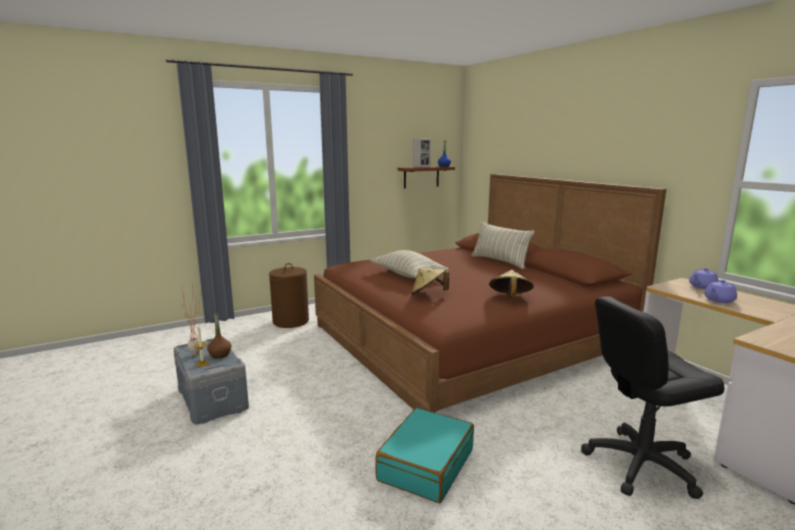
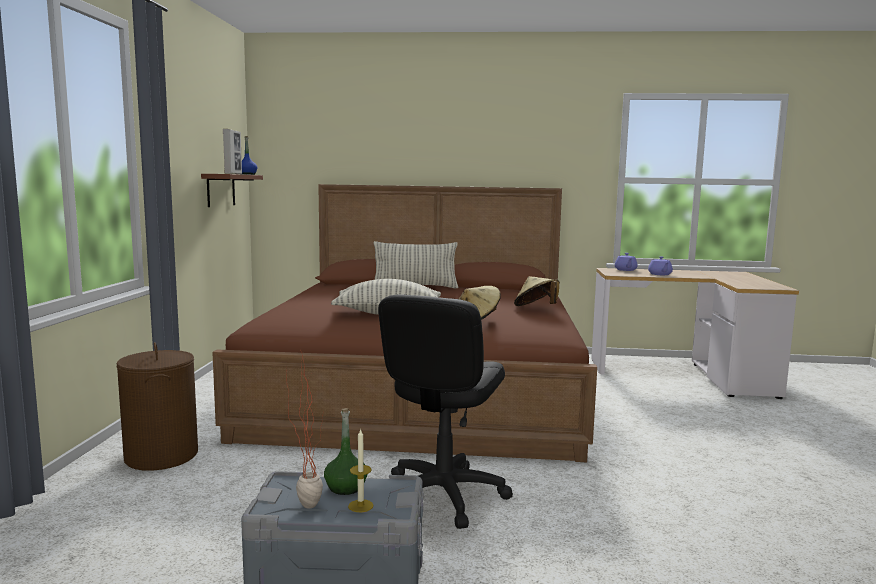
camera: 55 degrees left, 5 degrees down
(220, 354) = (345, 487): brown bottle -> green bottle
(425, 464) = (657, 486): turquoise suitcase -> none
(640, 464) = (714, 415): black office chair -> black office chair (442, 495)

